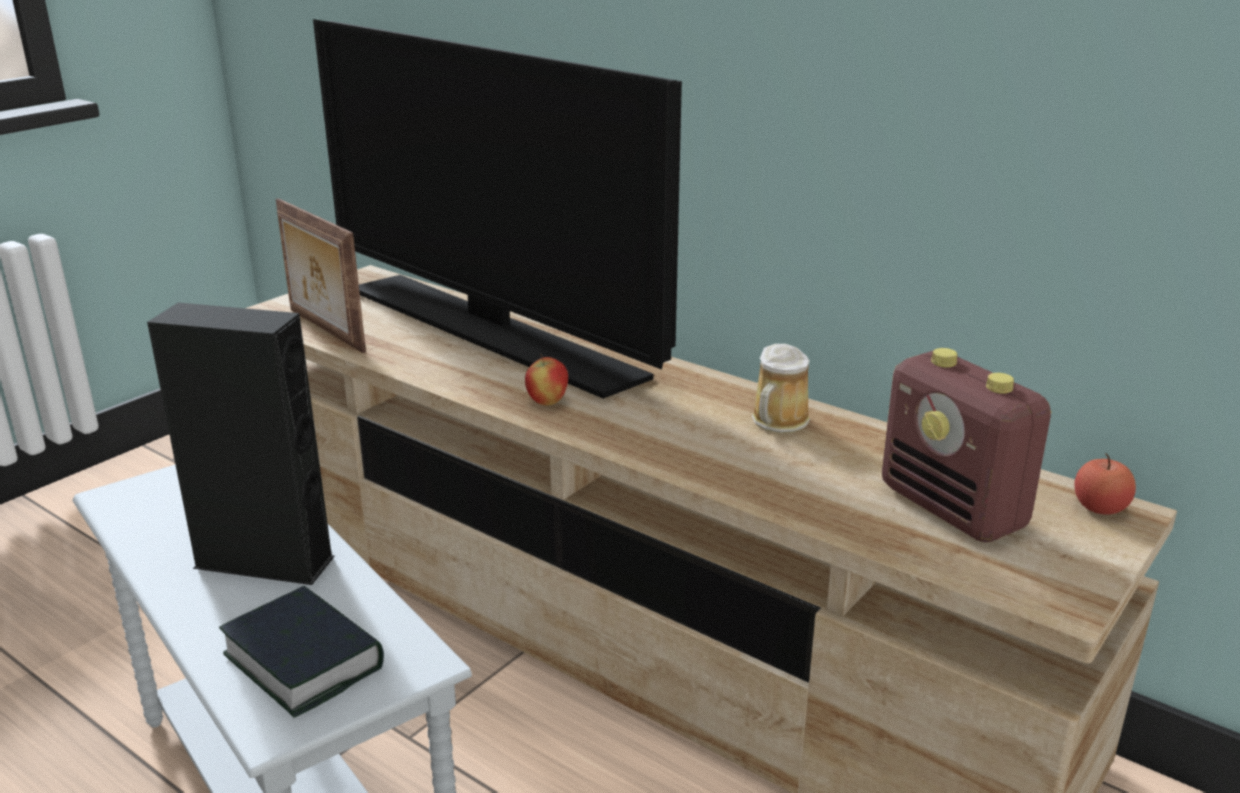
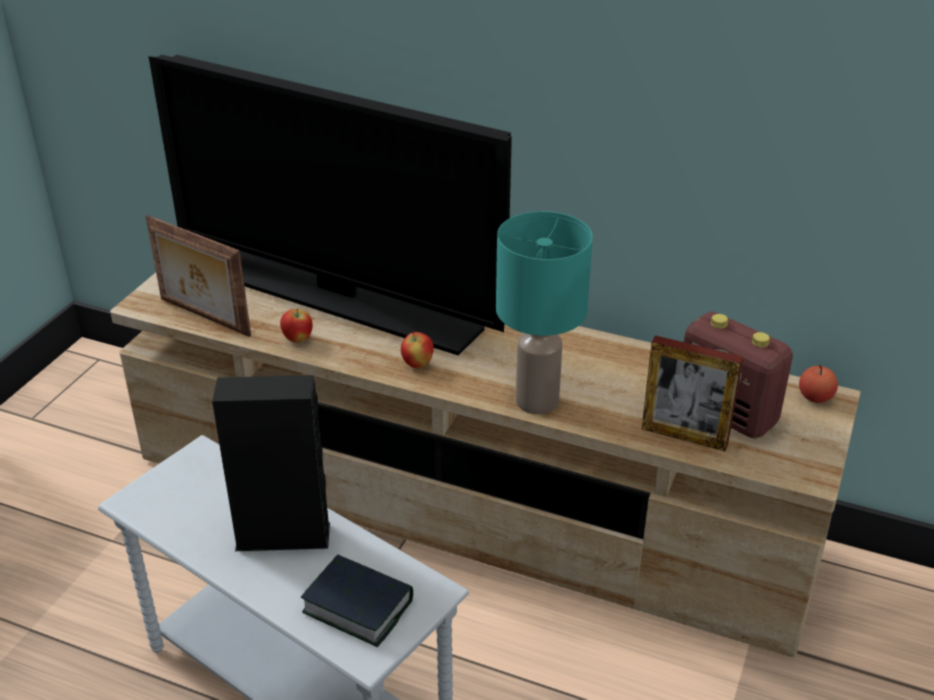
camera: 15 degrees left, 10 degrees up
(417, 362) = (298, 339): none -> apple
(683, 459) = (537, 402): none -> turquoise table lamp
(778, 422) = (588, 357): mug -> none
(876, 526) = (684, 436): none -> picture frame

